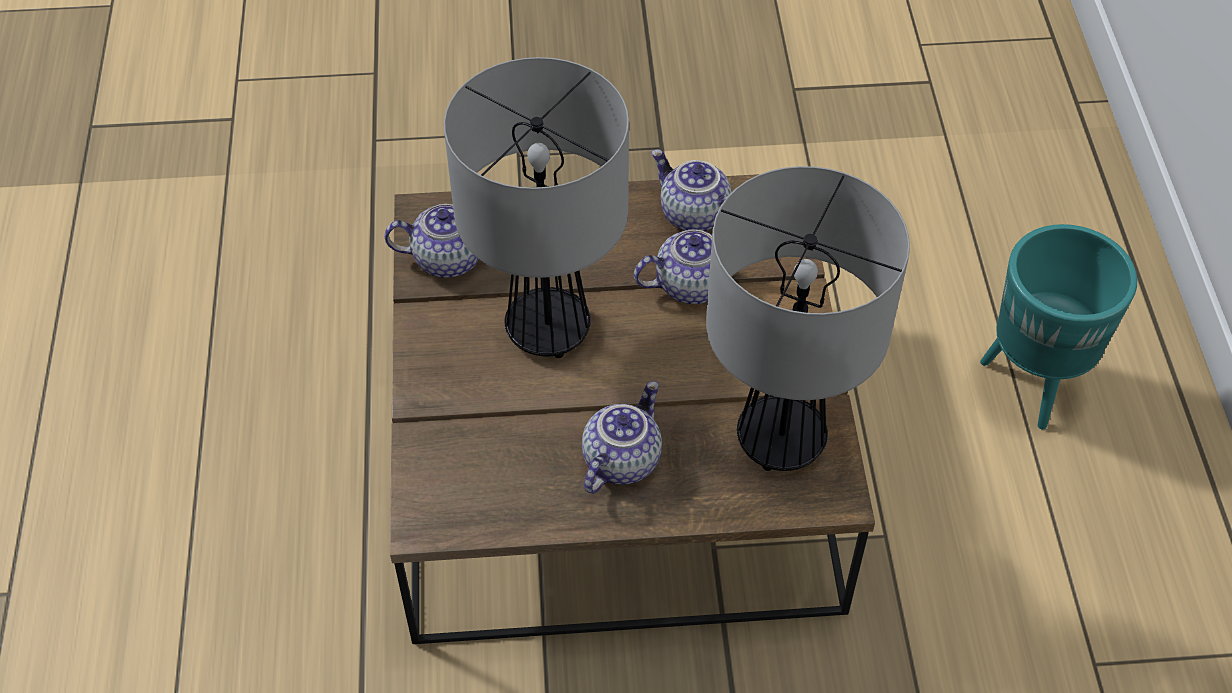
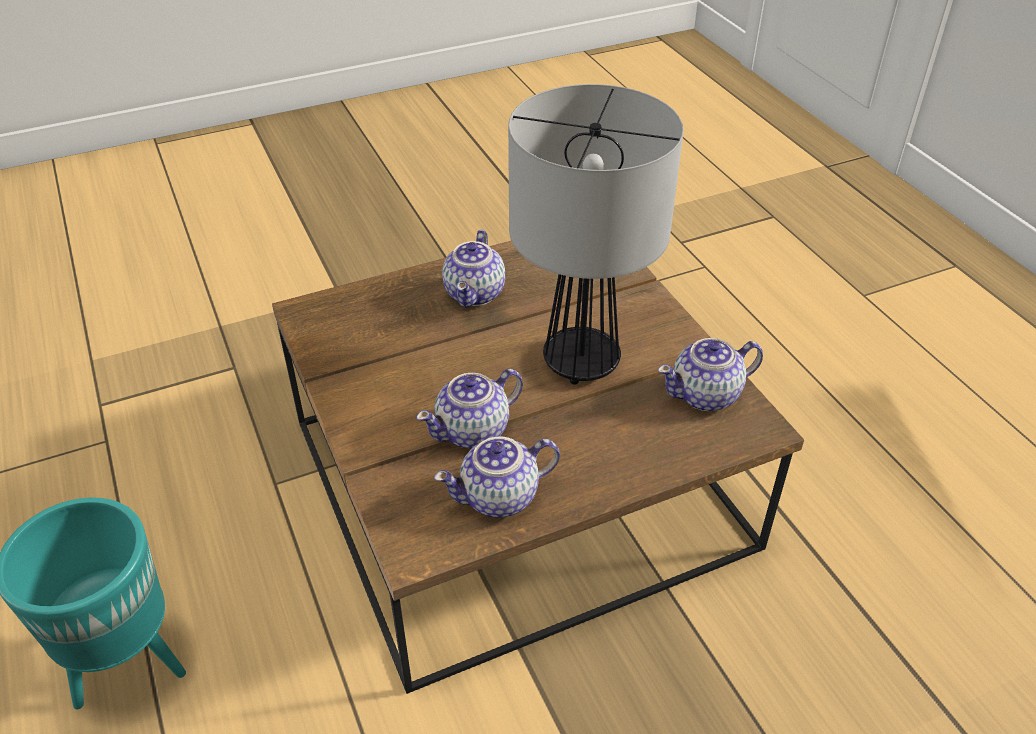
camera: 160 degrees right, 10 degrees down
(693, 216) = (499, 498): teapot -> teapot turned 135 degrees clockwise
(782, 439) = (354, 334): table lamp -> none

